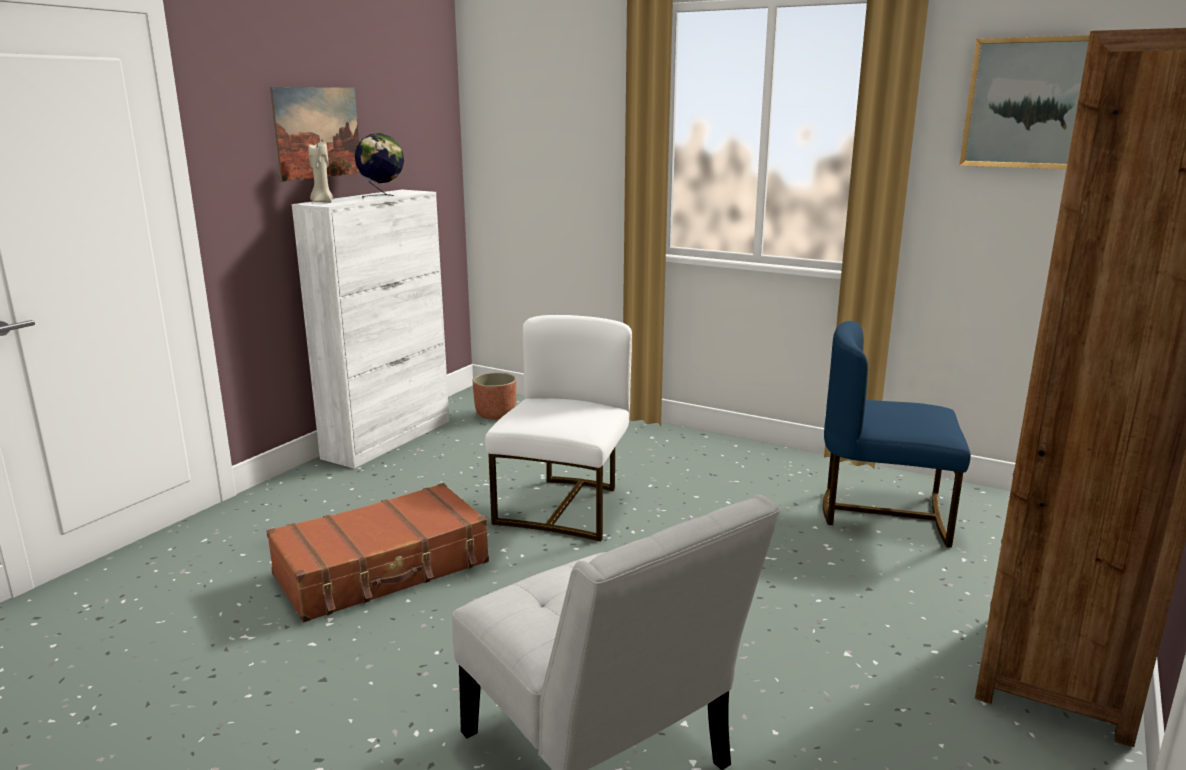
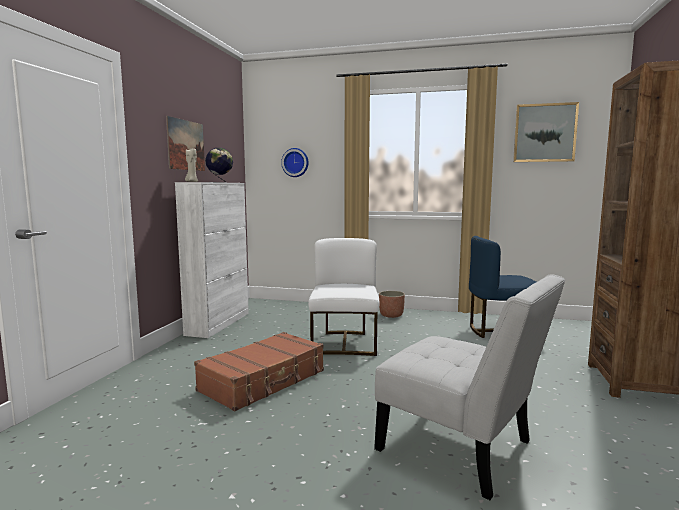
camera: 15 degrees left, 10 degrees down
(496, 414) = (273, 309): planter -> planter (391, 315)
(545, 145) = (295, 162): none -> wall clock

